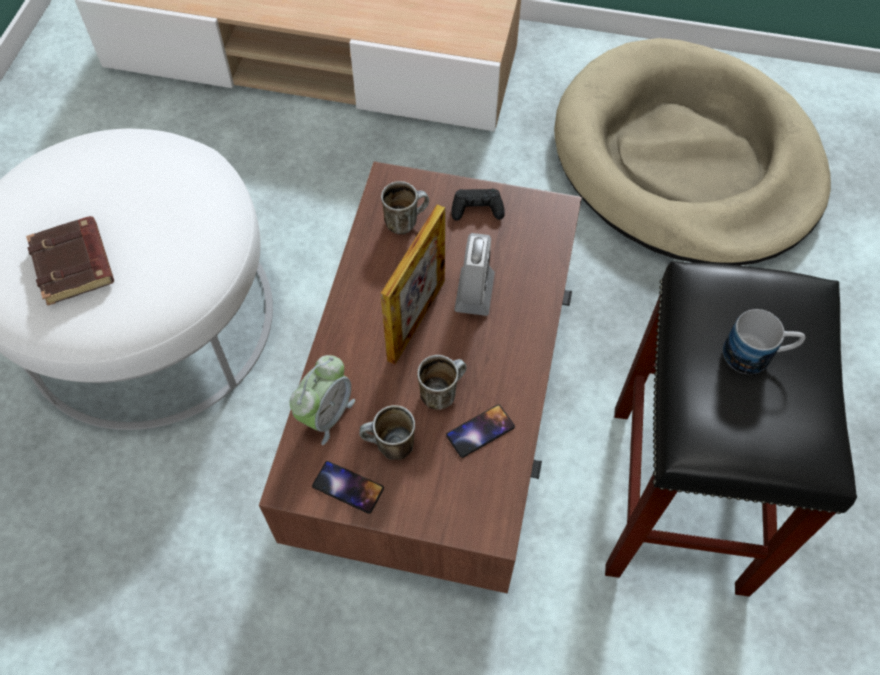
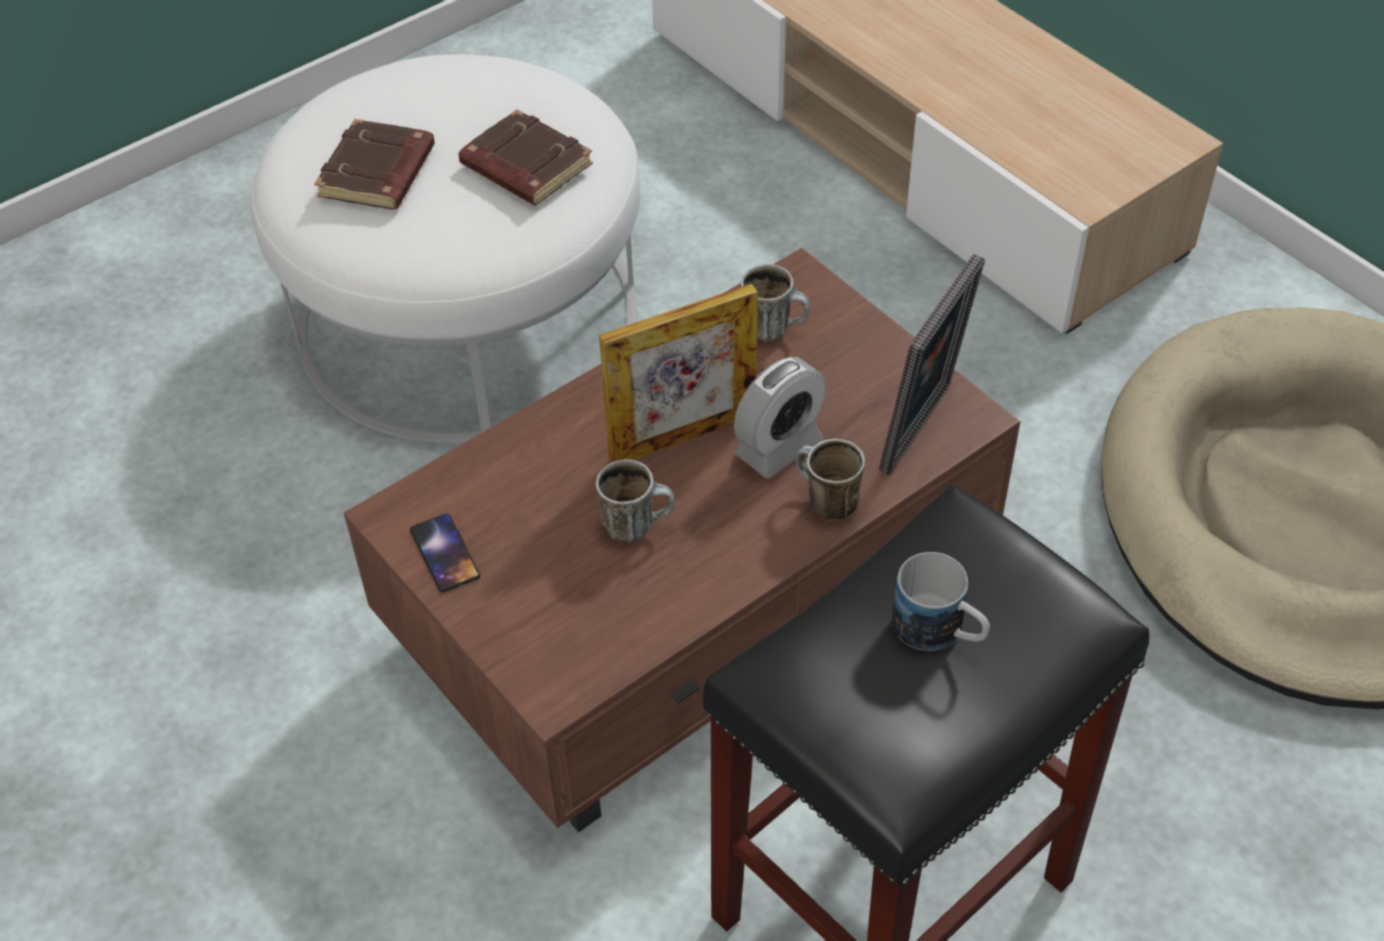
camera: 40 degrees right, 10 degrees down
(170, 204) = (524, 166): none -> brown book
(326, 414) = (492, 470): alarm clock -> none
(389, 447) = (525, 543): mug -> mug (824, 502)
(477, 209) = (873, 362): black game controller -> none
(480, 431) = (638, 590): phone -> none
(539, 233) = (923, 430): none -> picture frame

